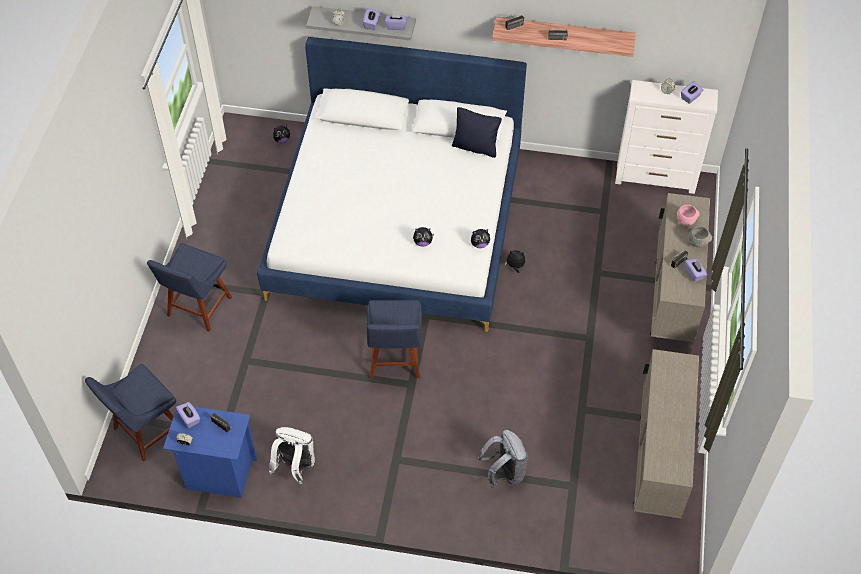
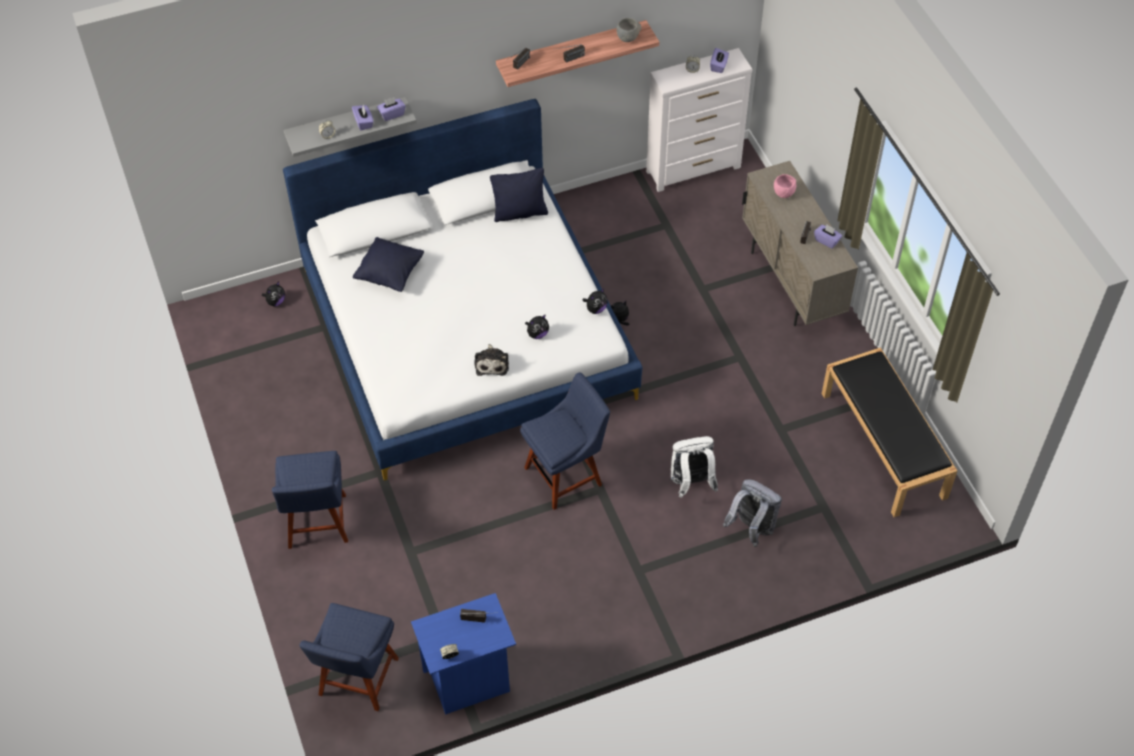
camera: 30 degrees left, 0 degrees up
(189, 418) = (435, 629): purple tissue box -> none
(295, 467) = (543, 631): white backpack -> white backpack (691, 483)
(349, 150) = (390, 274): none -> black pillow
(374, 248) = (492, 363): none -> plush toy
(395, 361) = (566, 474): blue chair -> blue chair turned 90 degrees counterclockwise
(657, 463) = (884, 445): beige cabinet -> black bench
(697, 243) = (809, 210): grey bowl -> grey bowl (628, 38)

